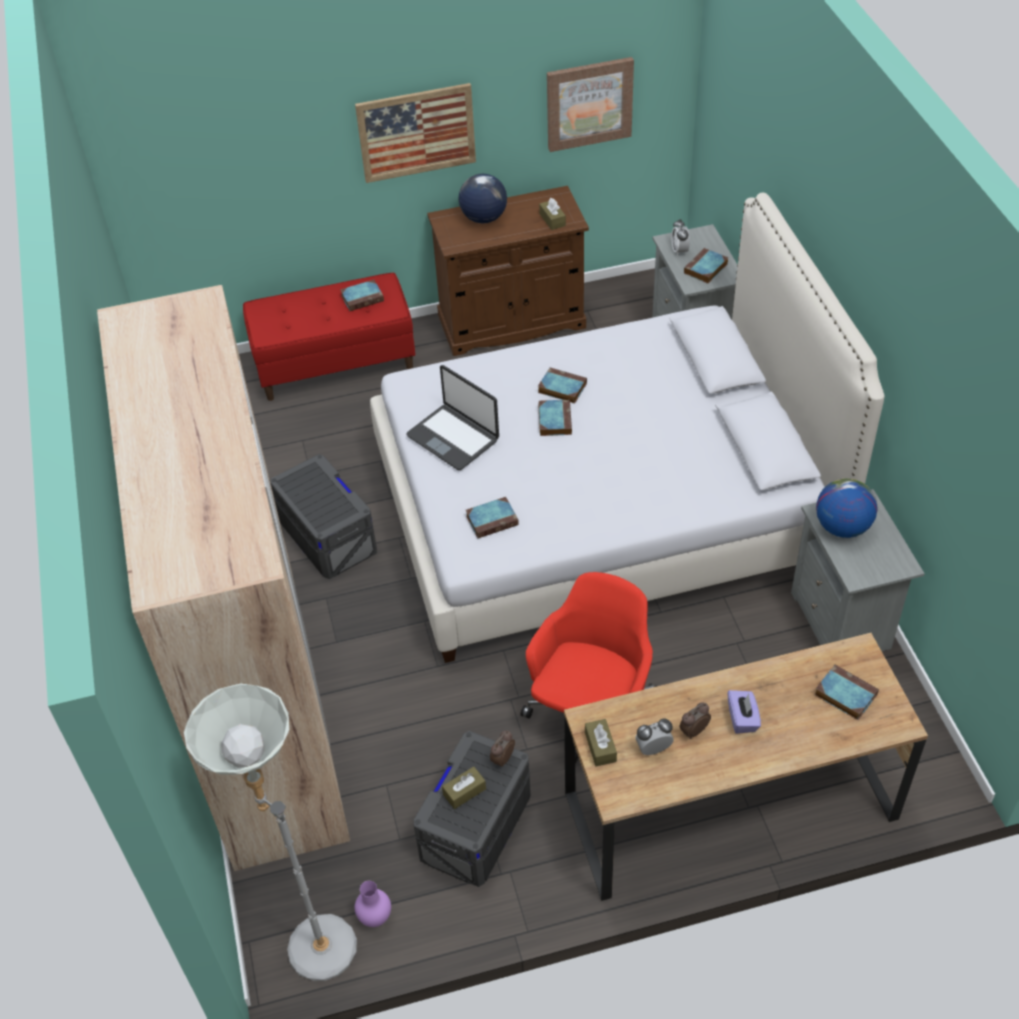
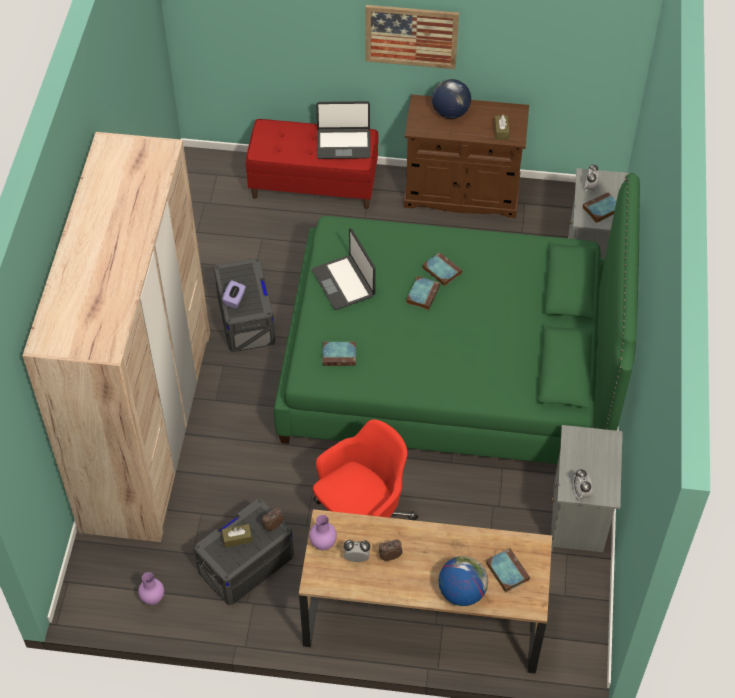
camera: 20 degrees right, 5 degrees up
(311, 939) = (106, 596): grey floor lamp -> none
(363, 298) = (343, 144): book -> laptop
(589, 103) = (555, 50): picture -> none
(600, 747) = (323, 543): brown tissue box -> purple vase
(603, 507) = (452, 367): white bed -> green bed
(742, 719) = (427, 561): purple tissue box -> purple tissue box (235, 300)
(842, 527) = (581, 451): globe -> globe (461, 592)
(870, 573) = (581, 493): none -> alarm clock

